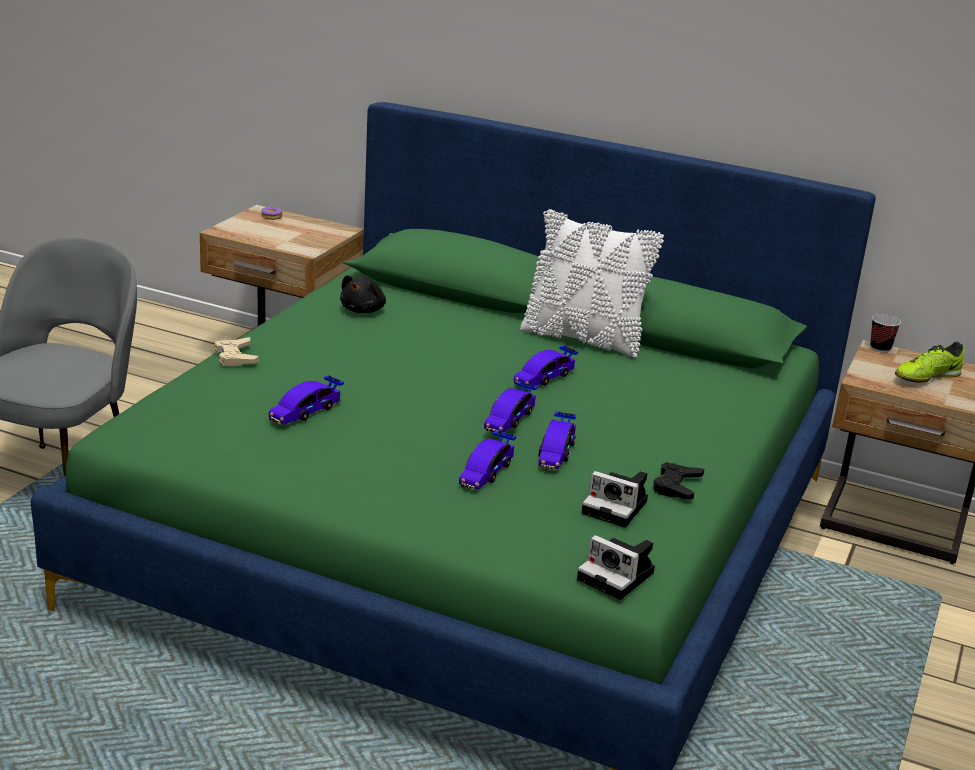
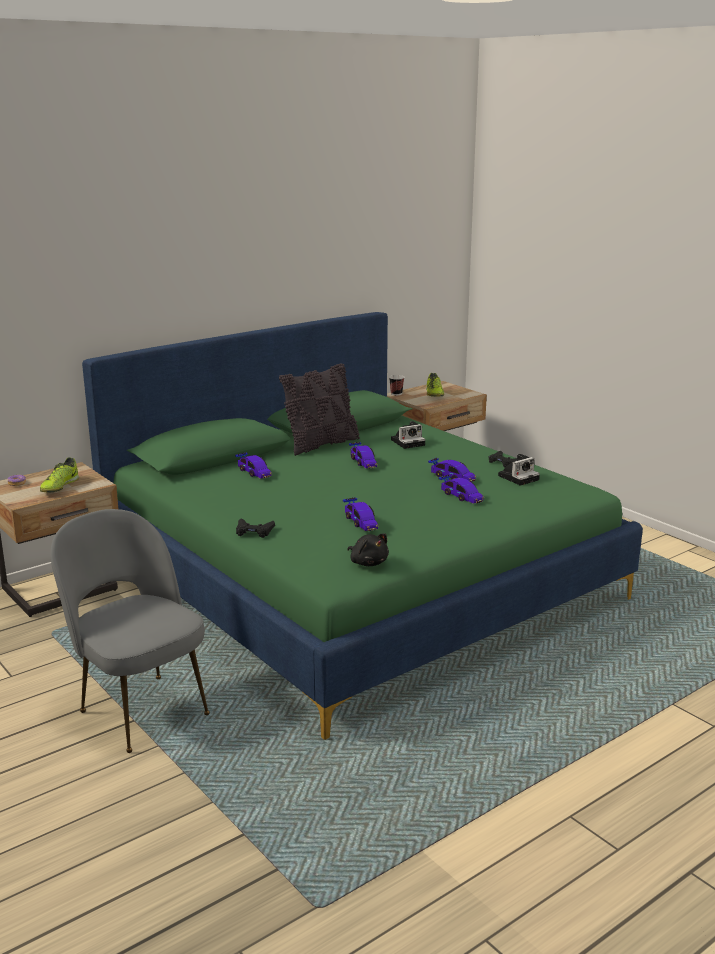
camera: 60 degrees left, 5 degrees down
(235, 357) = (254, 531): beige game controller -> black game controller
(279, 236) = (59, 487): none -> shoe
(363, 310) = (219, 486): black plush toy -> black plush toy (368, 562)
(509, 418) = (408, 478): toy car -> toy car (254, 472)
(584, 338) = (321, 444): white pillow -> black pillow
(618, 577) = (582, 491): camera -> camera (408, 442)

